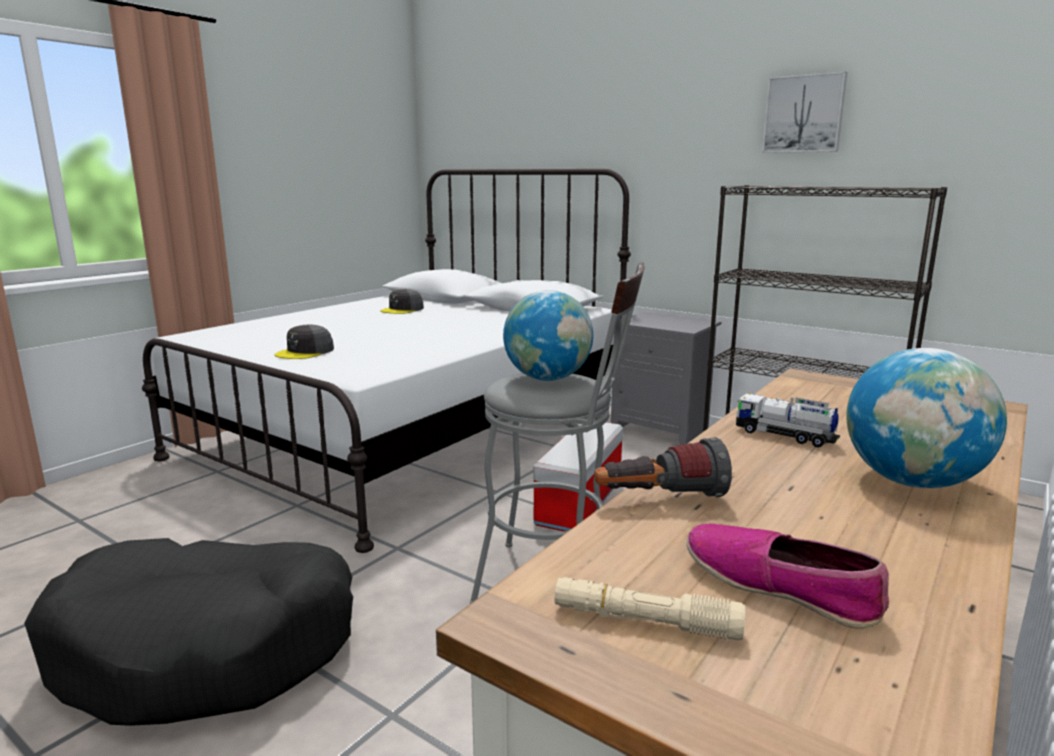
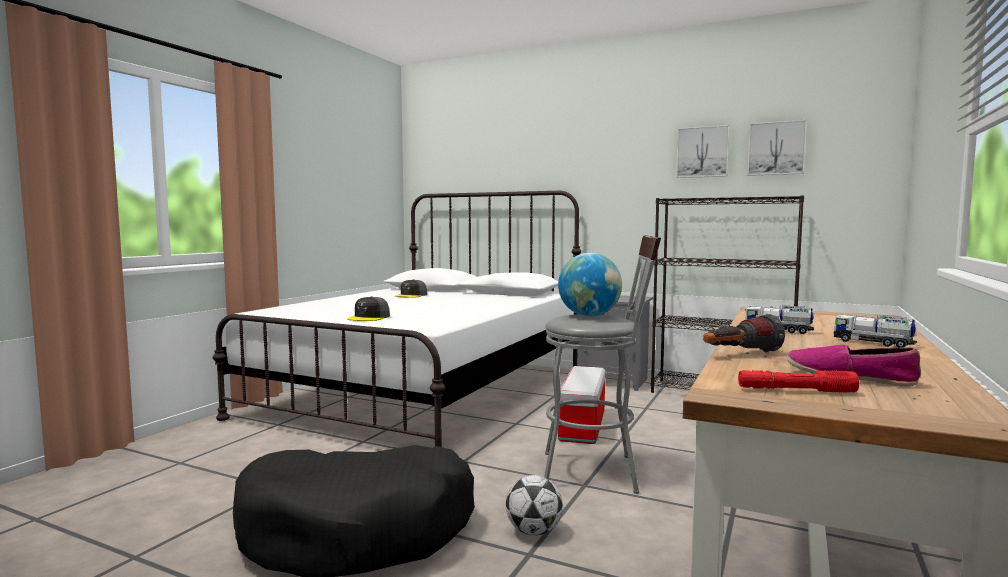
camera: 10 degrees left, 10 degrees down
(419, 676) = (533, 531): none -> football
(645, 621) = (795, 391): beige flashlight -> red flashlight
(912, 482) = (873, 343): globe -> toy truck
(915, 109) = (776, 148): none -> picture

